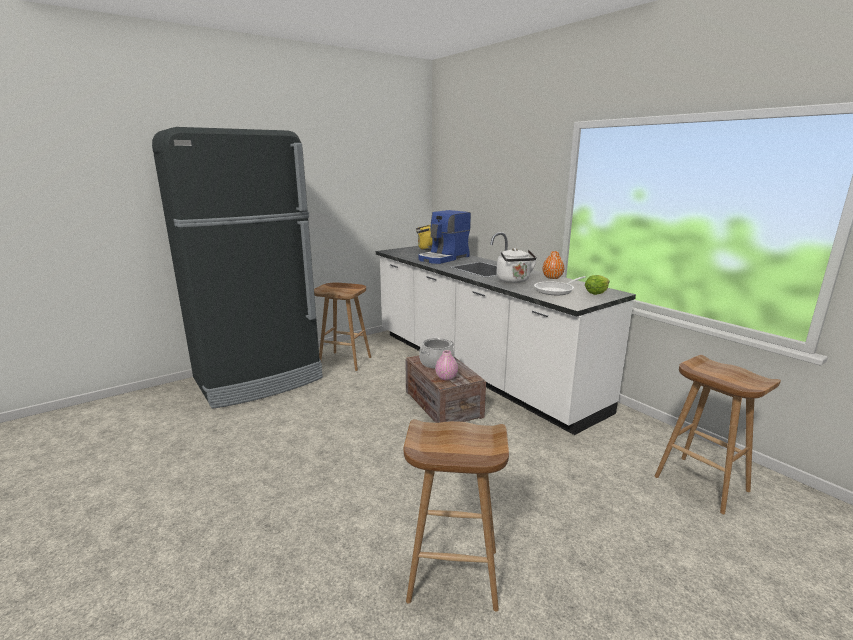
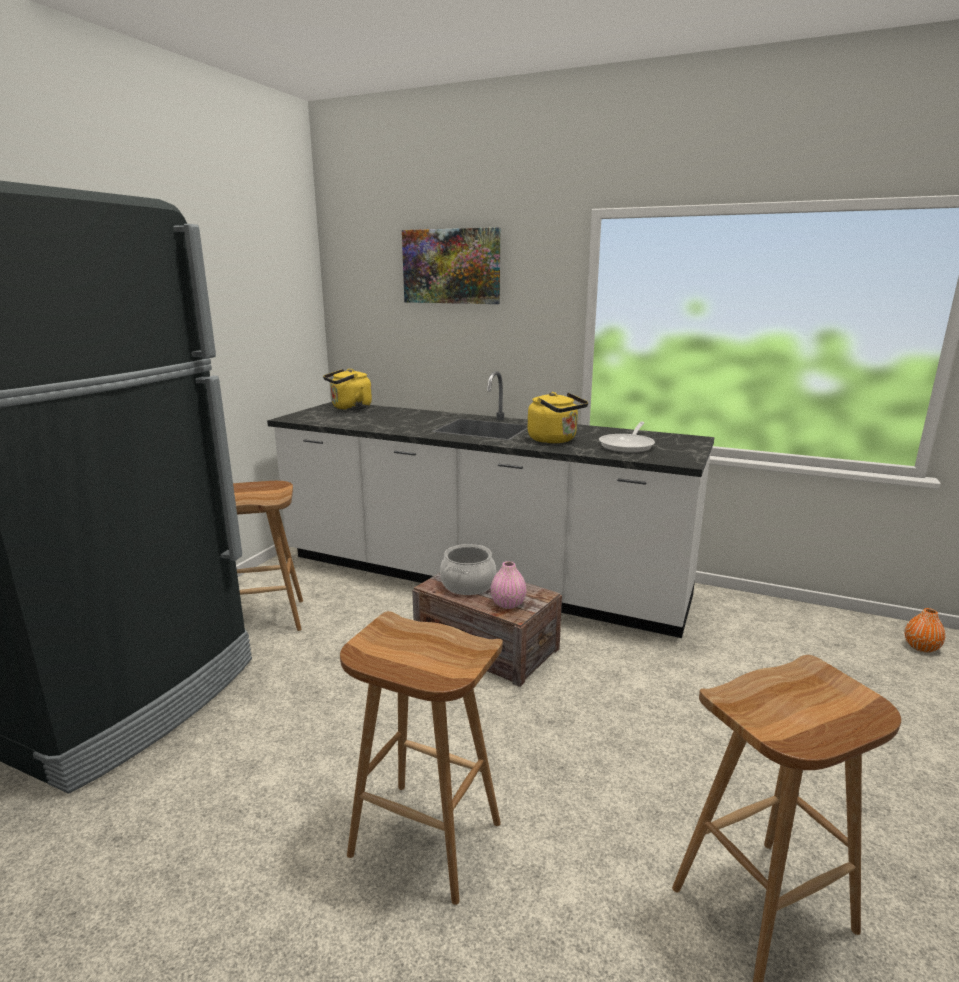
camera: 30 degrees left, 0 degrees up
(444, 258) = (399, 419): coffee machine -> none
(494, 161) = (451, 266): none -> picture
(514, 281) = (555, 440): white kettle -> yellow kettle
(552, 277) = (590, 429): orange vase -> orange vase (921, 647)
(597, 292) = (675, 441): lettuce -> none
(699, 483) = (849, 655): brown stool -> brown stool (423, 839)

